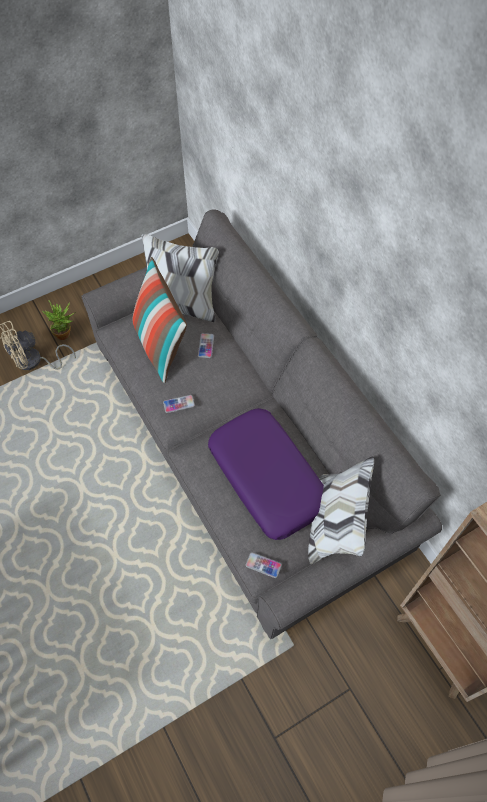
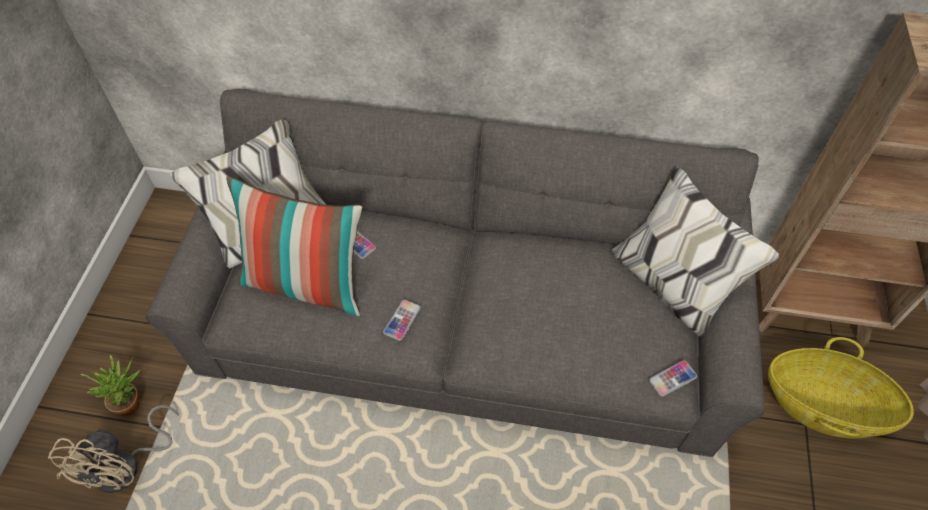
camera: 50 degrees left, 5 degrees down
(268, 478) = (574, 300): purple pillow -> none
(374, 693) = (823, 406): none -> basket

